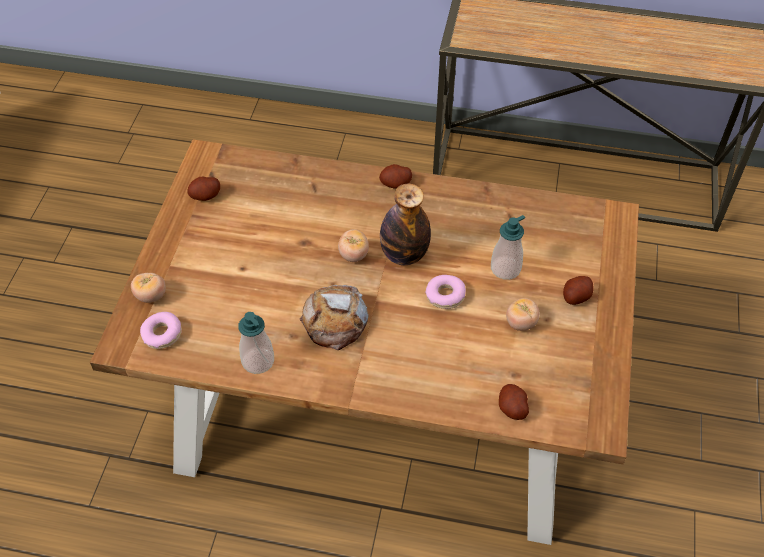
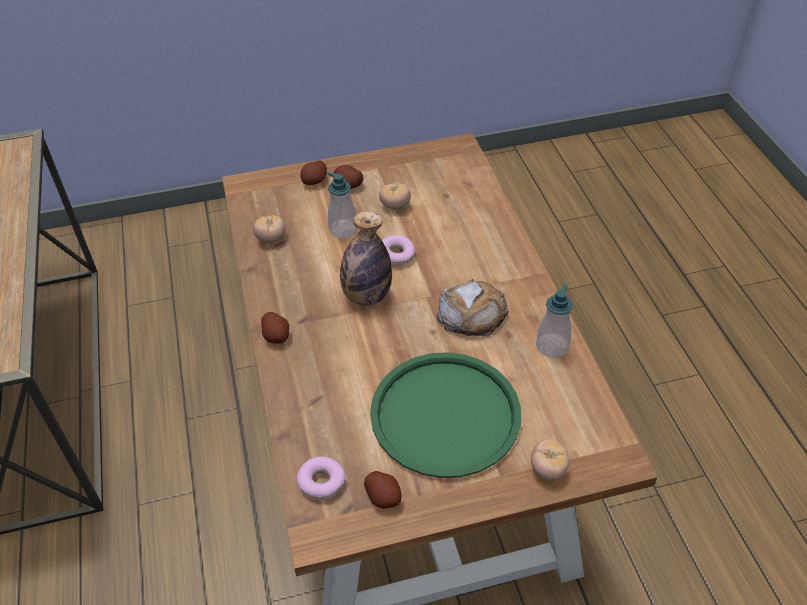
camera: 115 degrees left, 5 degrees down
(162, 334) = (582, 433): donut -> donut (321, 482)
(244, 256) = (445, 415): none -> green tray
(353, 255) = (389, 330): tomato -> tomato (271, 238)
(512, 408) = (476, 189): potato -> potato (314, 181)

